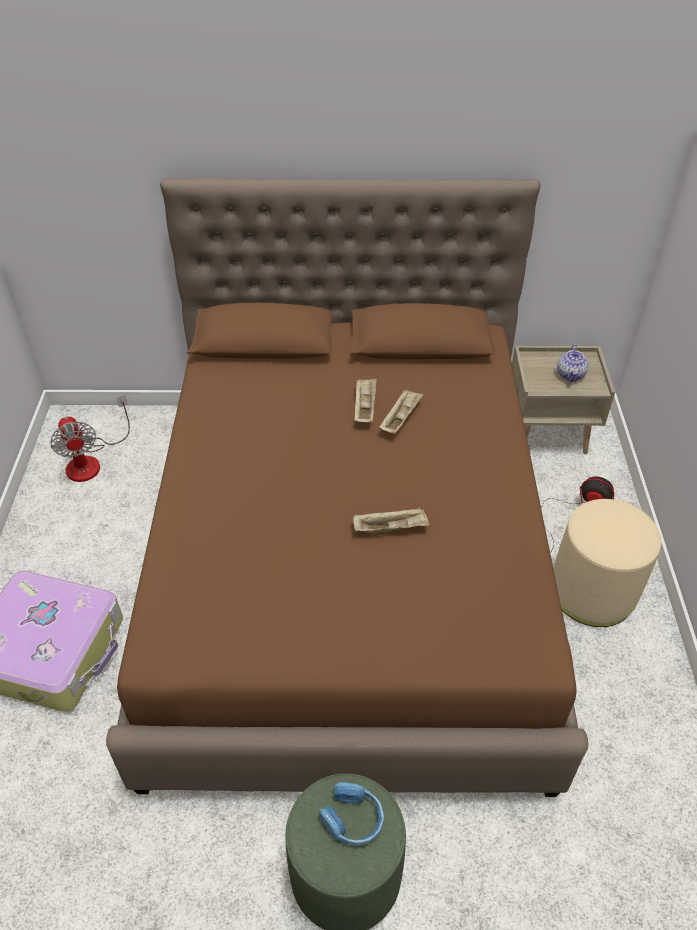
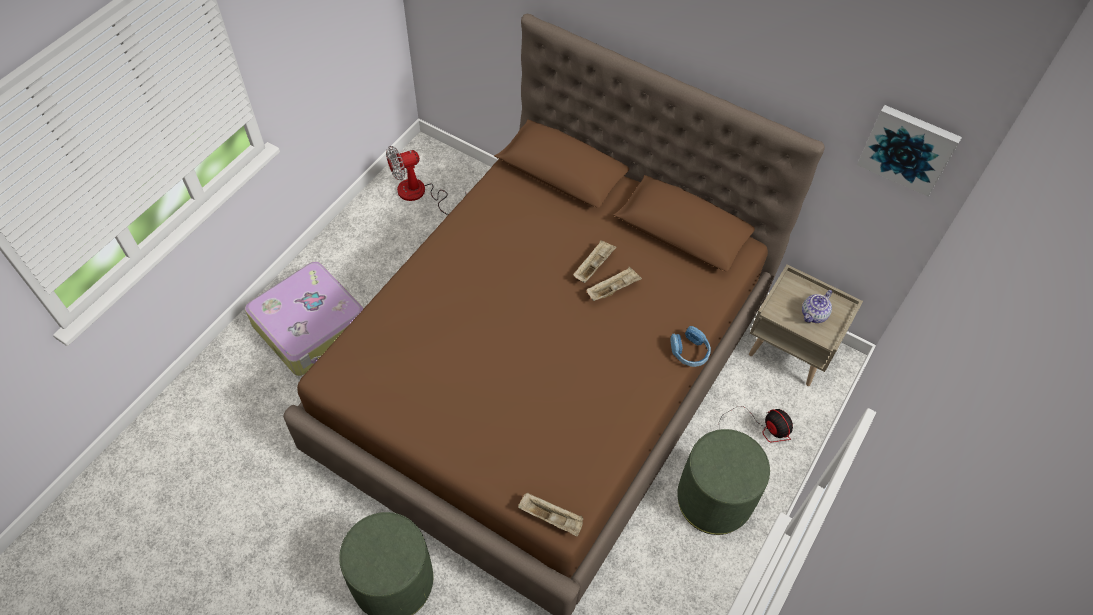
camera: 30 degrees right, 10 degrees up
(91, 461) = (420, 194): fan -> fan turned 60 degrees clockwise
(353, 819) = (391, 548): blue headphones -> blue headphones (689, 352)
(391, 528) = (537, 373): beige tray -> beige tray (552, 518)
(592, 592) = (714, 499): beige ottoman -> green ottoman
(619, 147) = (908, 148): none -> picture

